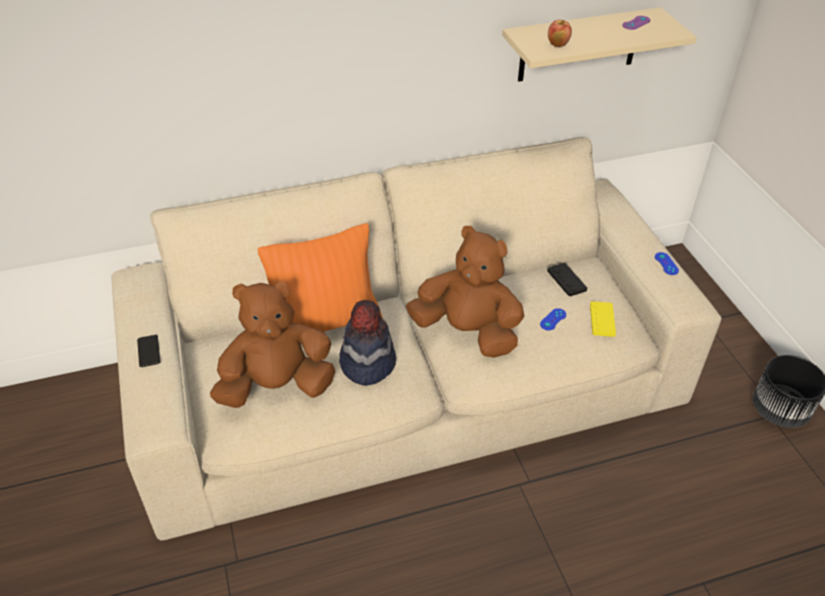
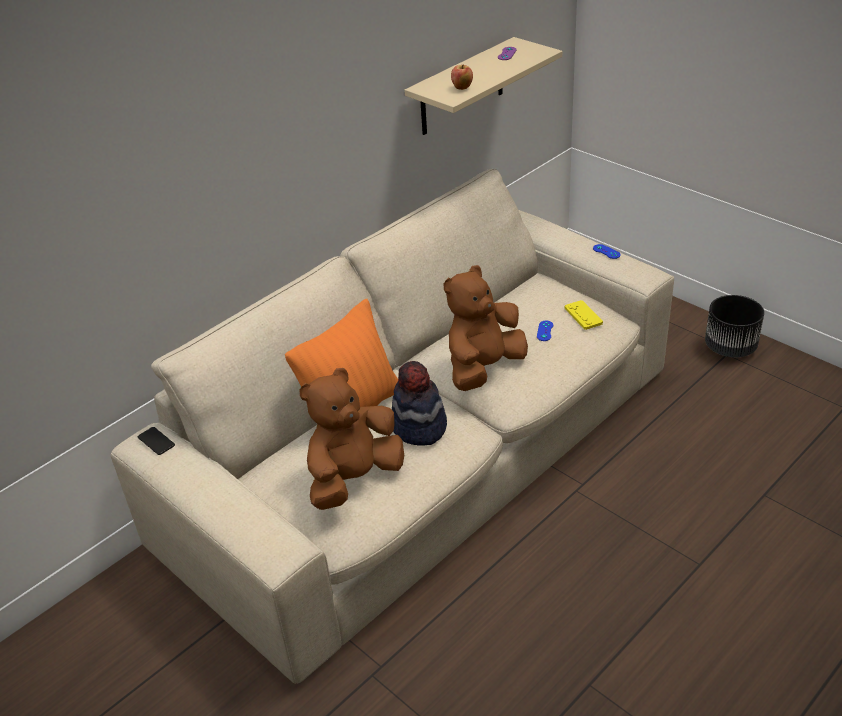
camera: 25 degrees left, 5 degrees down
(148, 351) = (219, 495): phone -> phone (156, 441)
(467, 332) = (483, 368): brown plush toy -> brown plush toy turned 45 degrees counterclockwise
(566, 280) = (531, 297): black game controller -> none

